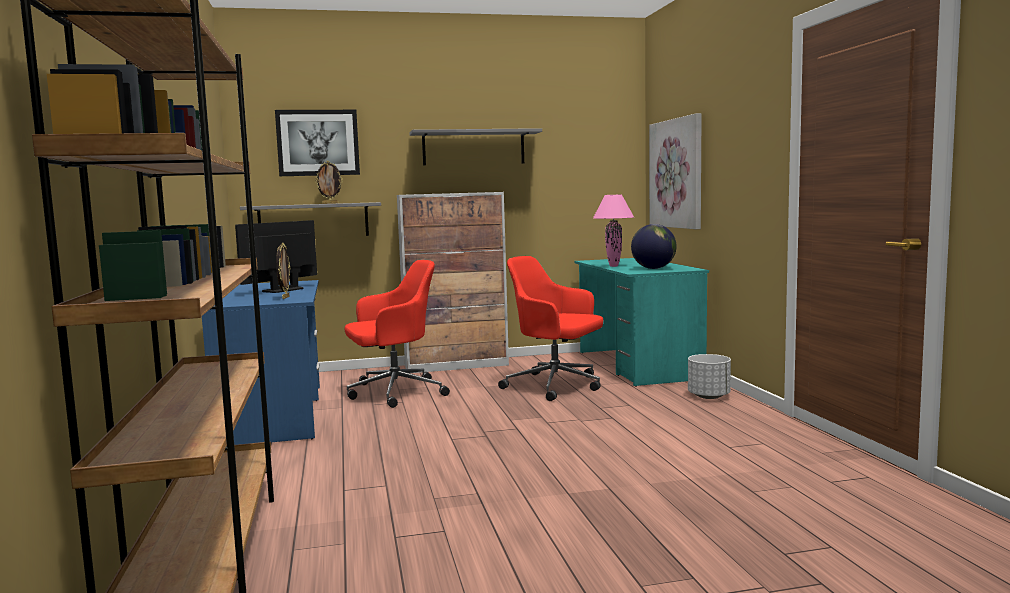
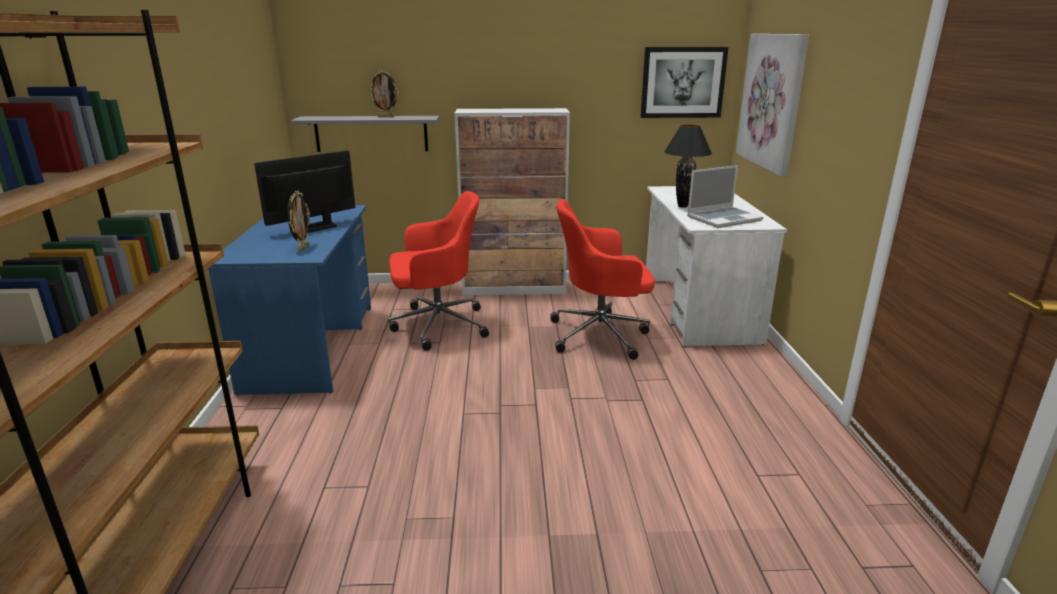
camera: 10 degrees right, 15 degrees up
(318, 143) = (373, 48): picture -> picture (682, 82)
(473, 148) = (543, 56): grey shelf -> none
(556, 386) = (601, 335): red office chair -> red office chair turned 45 degrees counterclockwise
(613, 266) = (682, 206): pink table lamp -> black table lamp
(637, 365) = (698, 309): turquoise desk -> white desk
(653, 268) = (724, 218): globe -> laptop
(708, 396) = (760, 375): white planter -> none

